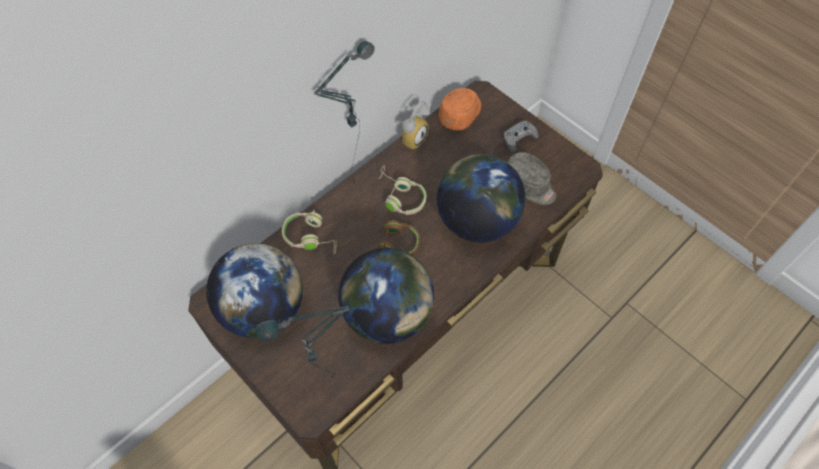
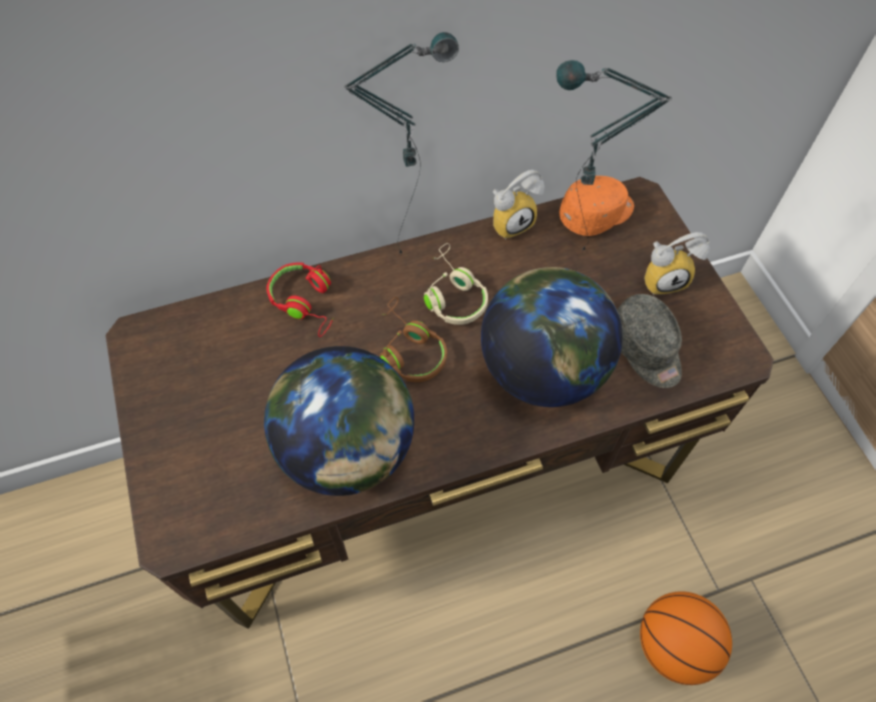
camera: 25 degrees right, 0 degrees up
(264, 309) = (194, 373): globe -> none
(311, 237) = (306, 302): beige headphones -> red headphones
(326, 389) = (210, 516): table lamp -> table lamp (571, 260)
(519, 139) = (664, 278): grey game controller -> alarm clock
(600, 361) = (673, 645): none -> basketball

